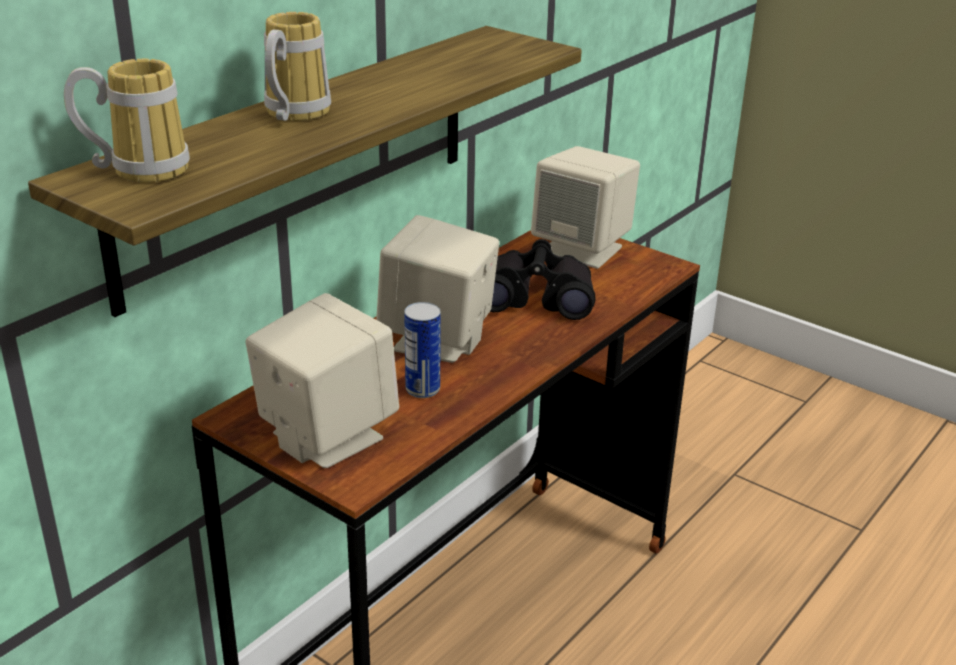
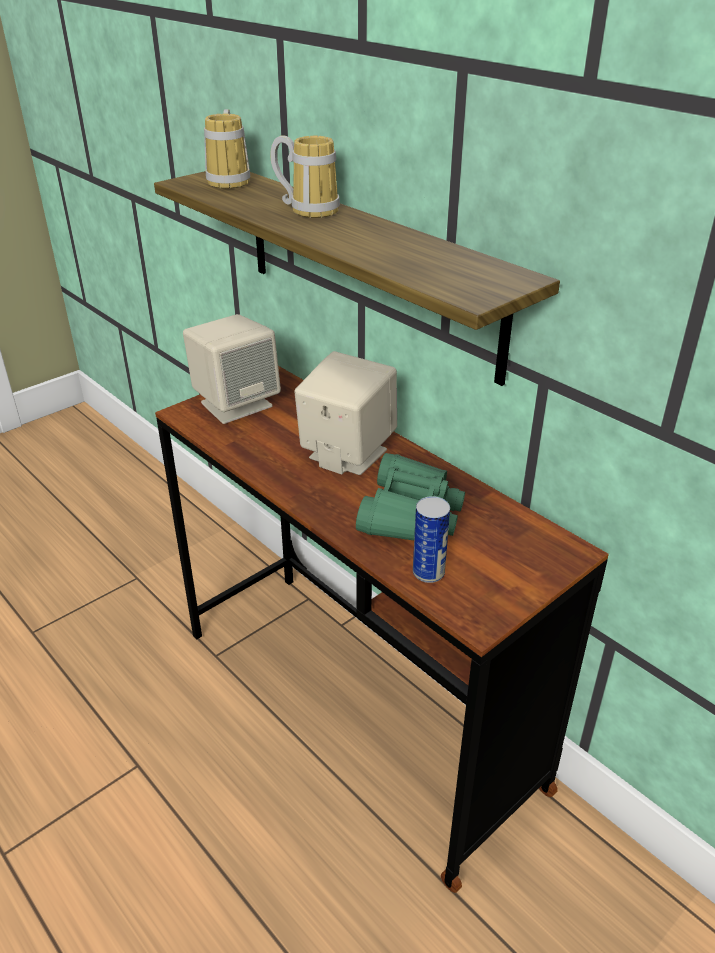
camera: 100 degrees right, 5 degrees up
(422, 389) = (277, 442): can -> can (428, 573)
(537, 298) = (410, 513): black binoculars -> green binoculars
(583, 249) = (518, 560): beige speaker -> none

